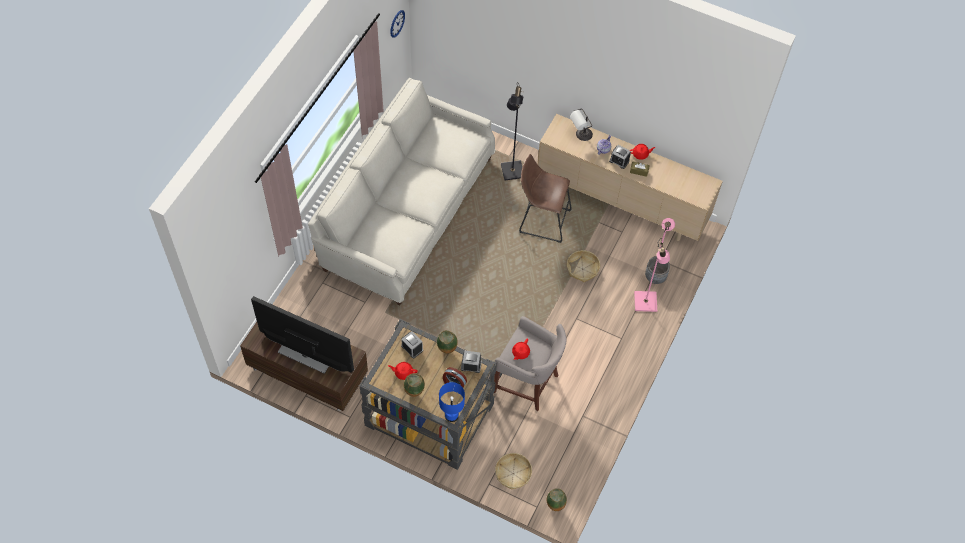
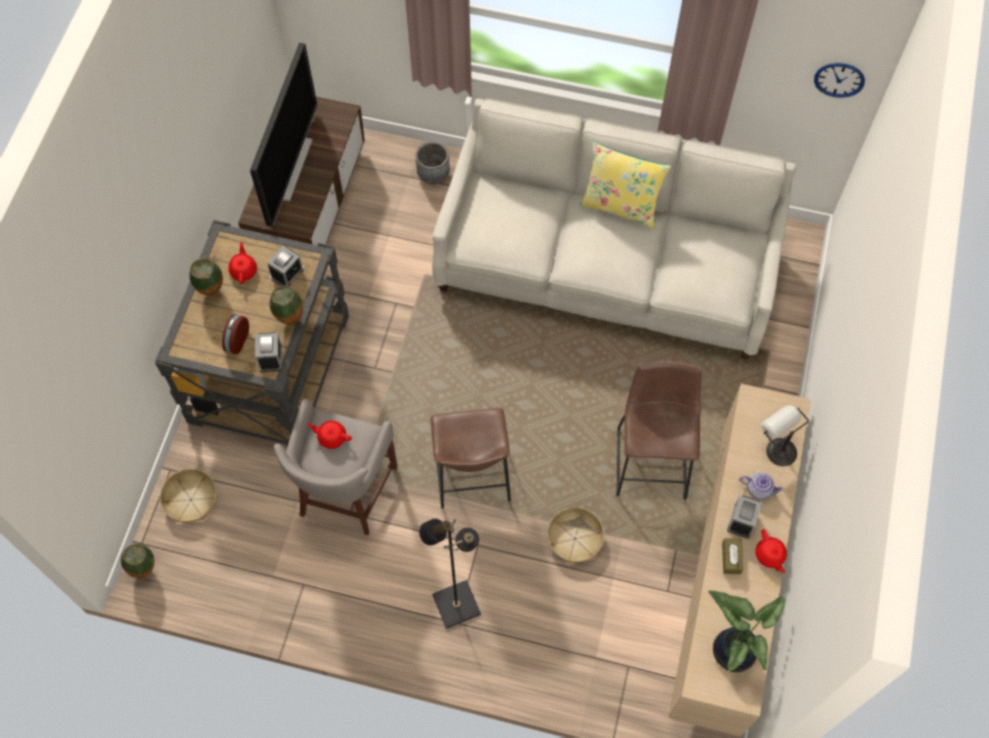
camera: 80 degrees right, 5 degrees up
(396, 177) = (620, 206): none -> yellow pillow
(452, 415) = (181, 348): blue table lamp -> none
(512, 171) = (735, 396): black floor lamp -> black floor lamp (456, 604)
(532, 313) = (472, 477): none -> brown stool
(645, 302) = (537, 652): pink floor lamp -> none
(655, 277) = (590, 662): grey planter -> grey planter (433, 175)
(686, 182) = (733, 648): none -> potted plant

